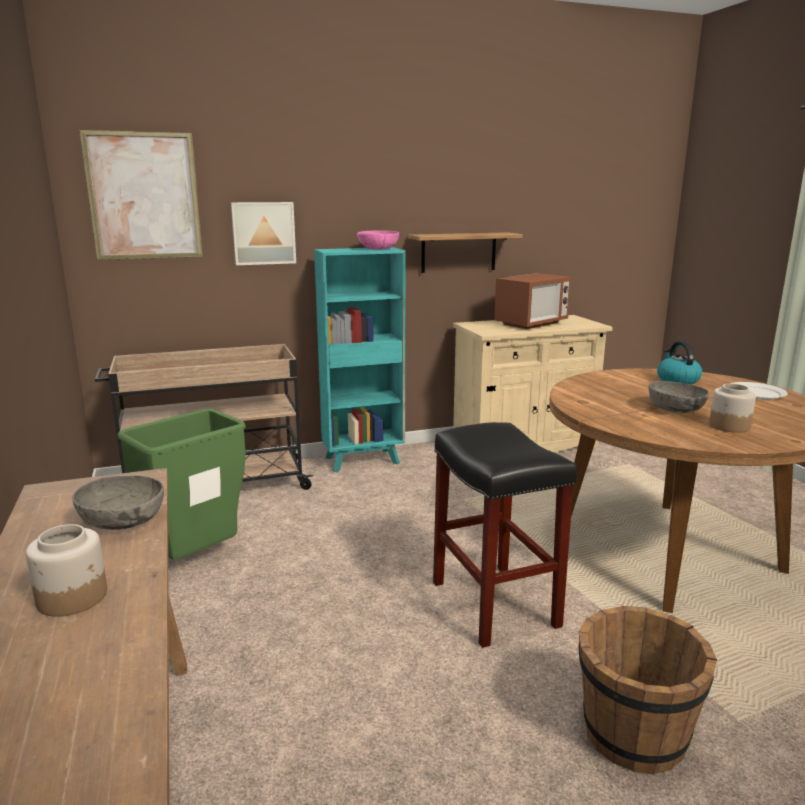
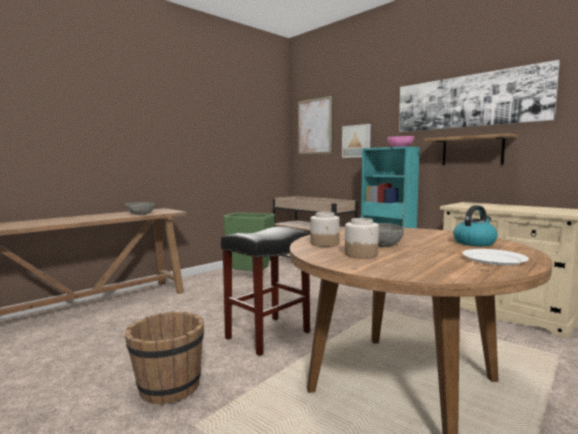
camera: 65 degrees right, 10 degrees down
(73, 597) = (92, 217): jar -> jar (325, 244)
(452, 183) = (468, 101): none -> picture
(531, 324) = (512, 207): microwave -> none

